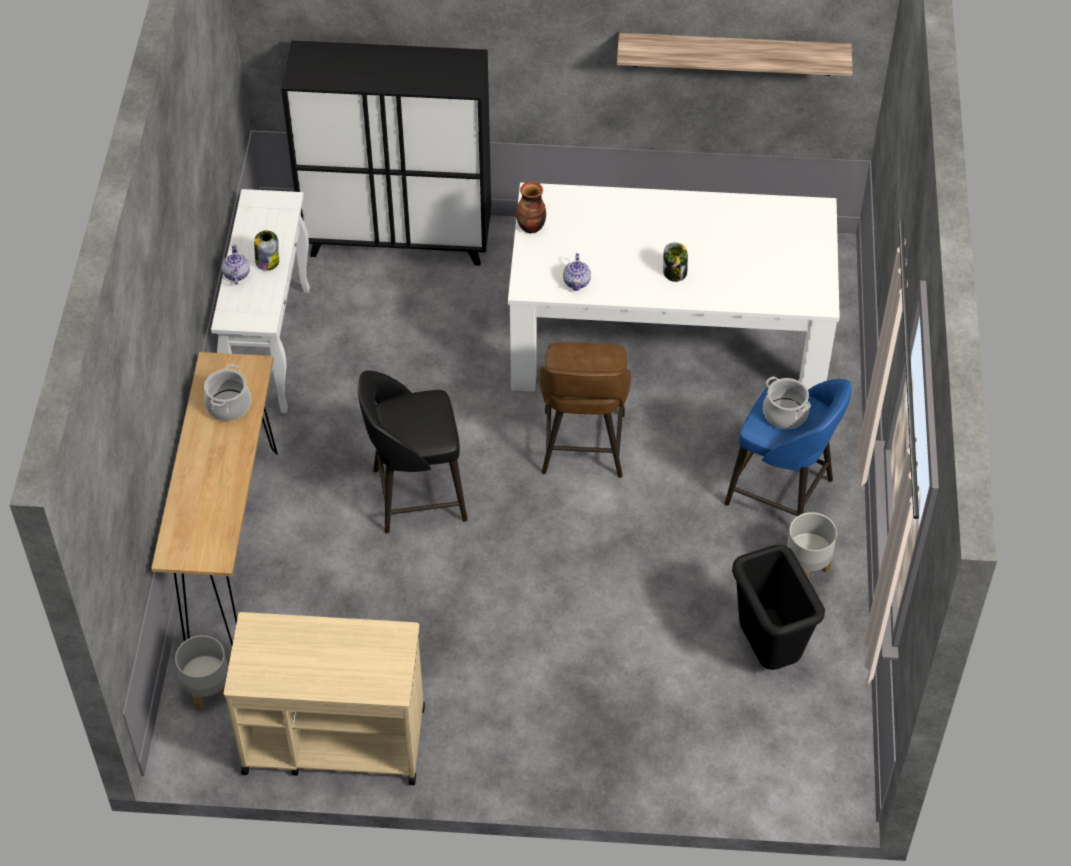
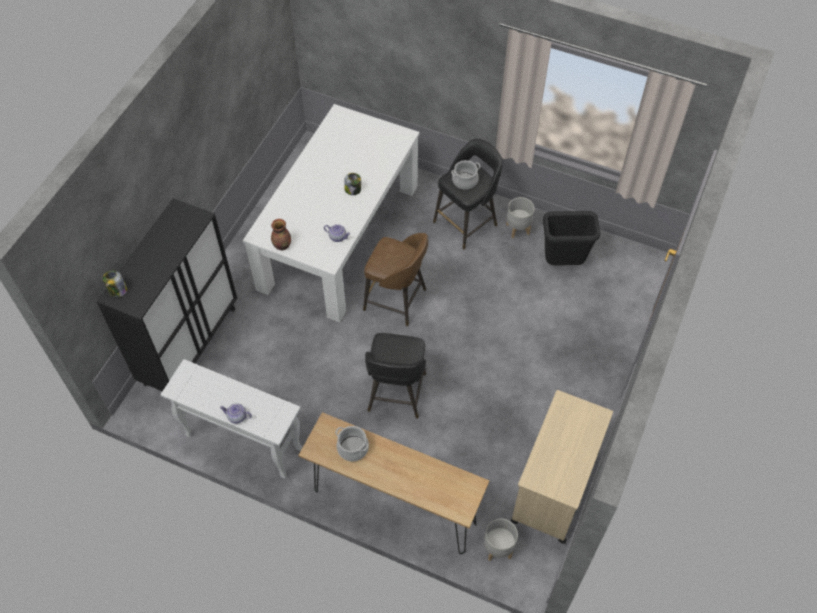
camera: 70 degrees left, 5 degrees up
(267, 261) = (235, 395): jar -> jar (117, 290)
(733, 54) = (249, 86): shelf -> none
(782, 493) = (466, 222): blue stool -> black stool

